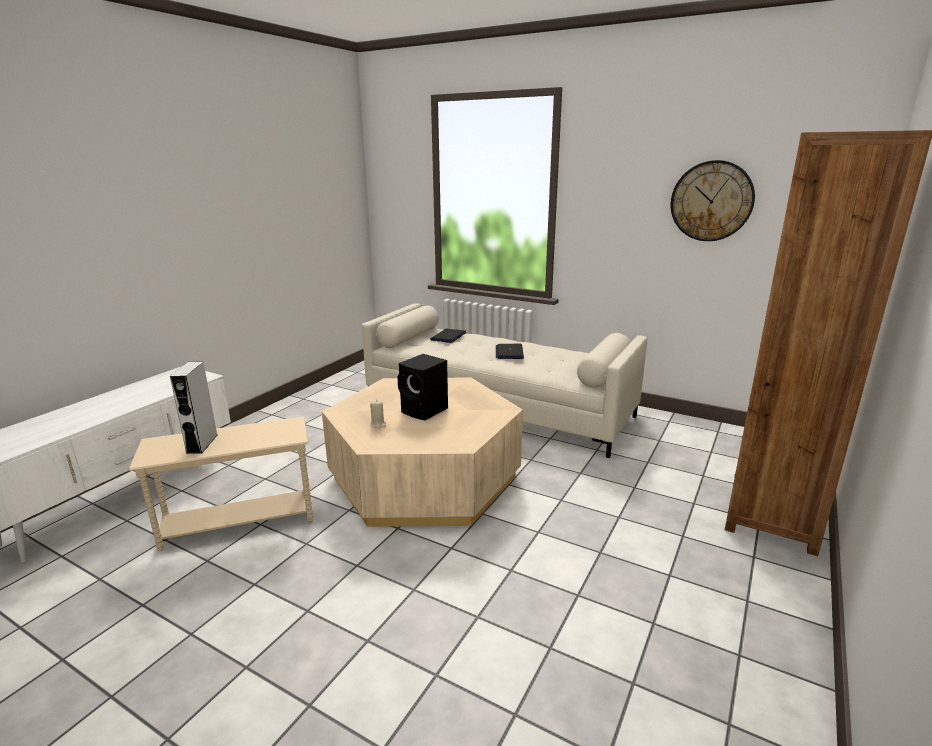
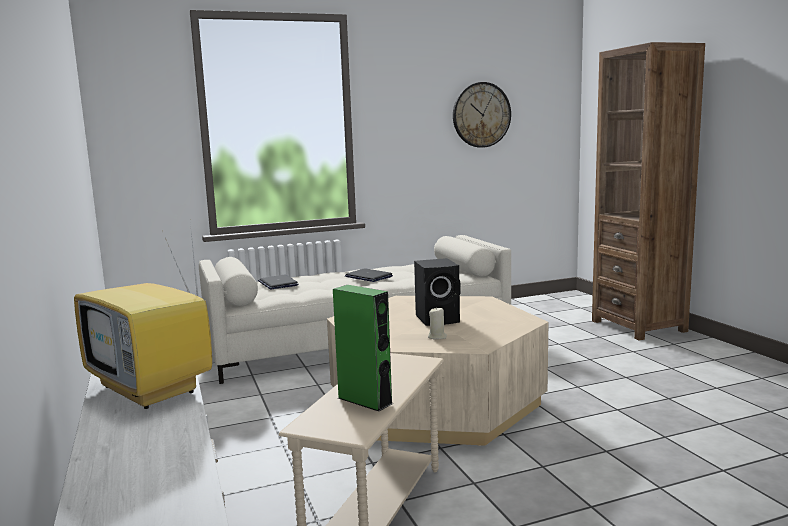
camera: 50 degrees left, 10 degrees down
(162, 387) = (153, 389): none -> television
(202, 444) = (365, 400): grey speaker -> green speaker

